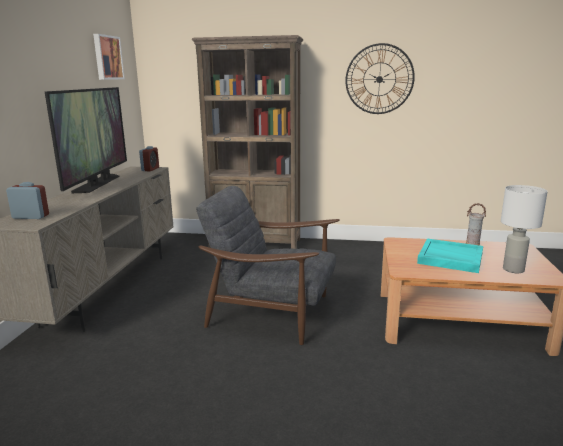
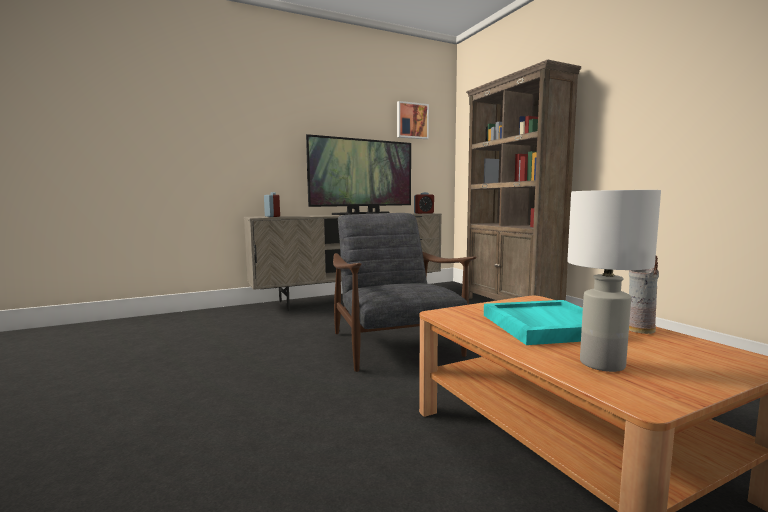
camera: 55 degrees right, 10 degrees down
(379, 79) = (681, 95): wall clock -> none

